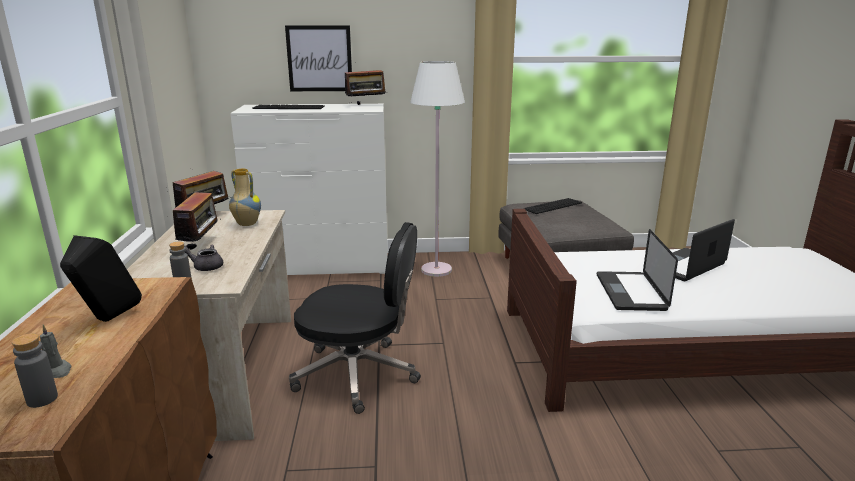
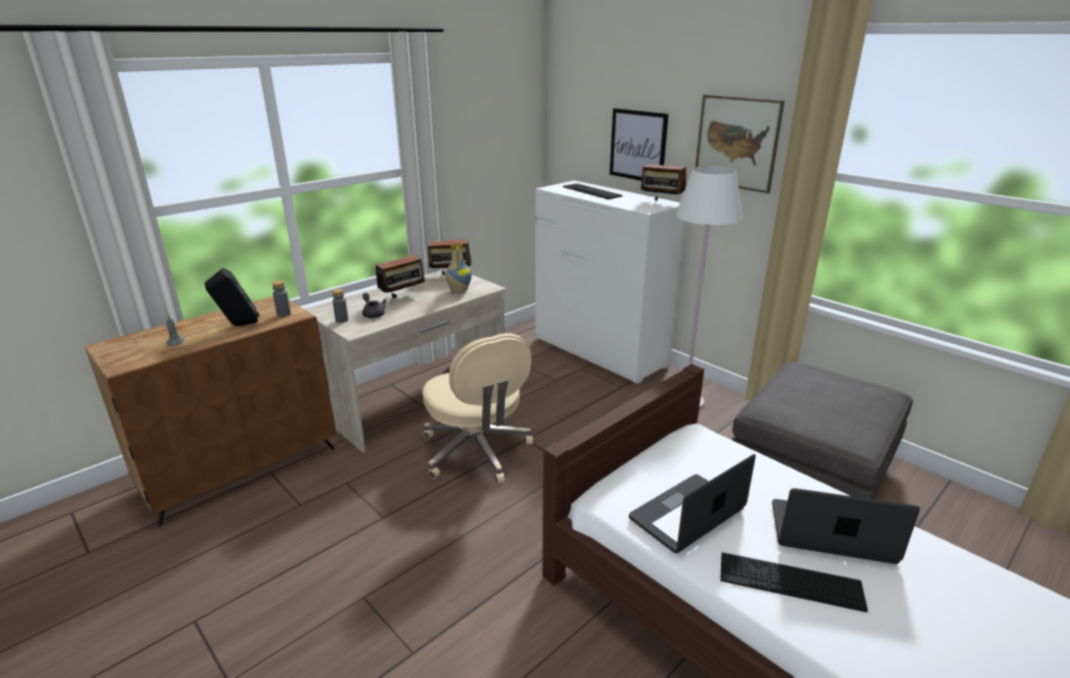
camera: 50 degrees right, 5 degrees up
(42, 399) = (147, 353): grey bottle -> grey bottle (284, 314)
(358, 374) = (477, 452): black office chair -> beige office chair
(421, 44) = (736, 143): none -> picture
(553, 206) = (834, 385): keyboard -> keyboard (790, 581)

